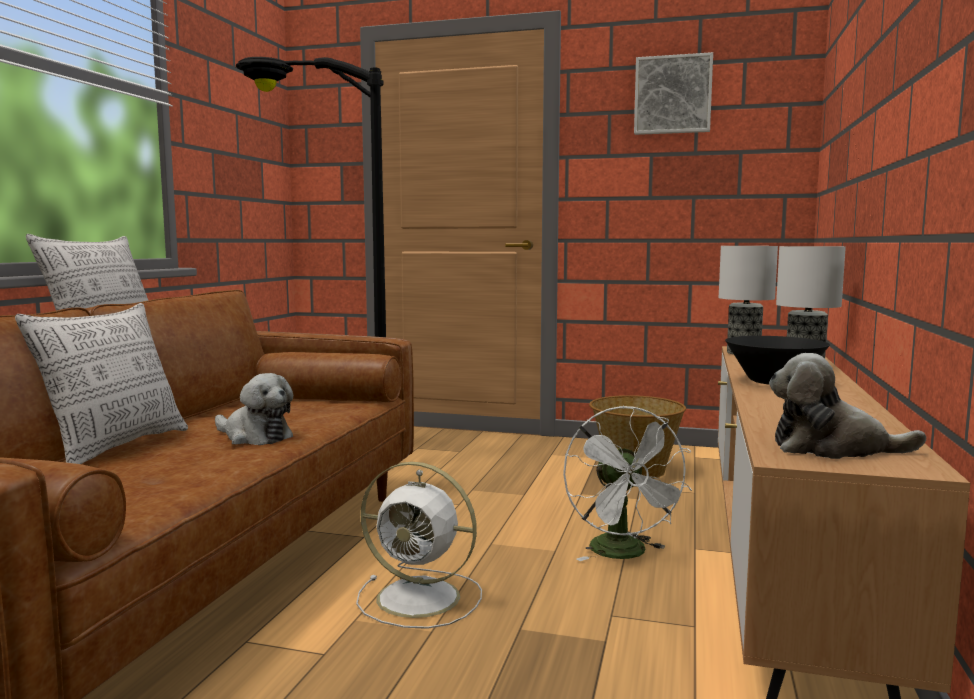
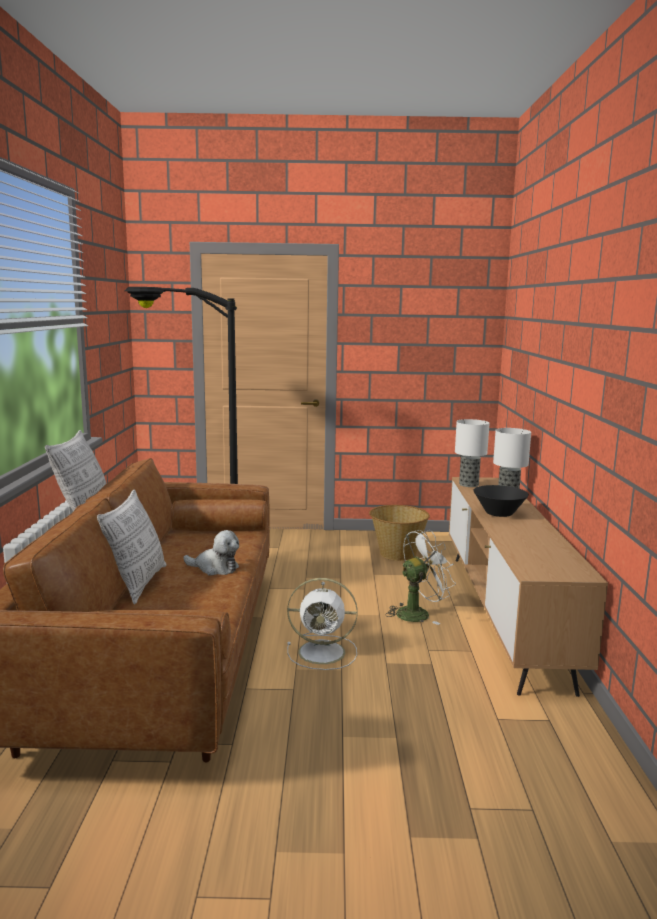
camera: 15 degrees left, 5 degrees up
(624, 554) = (418, 613): white fan -> white fan turned 90 degrees counterclockwise
(673, 95) = (413, 307): picture -> none
(832, 448) = (548, 566): plush toy -> none

